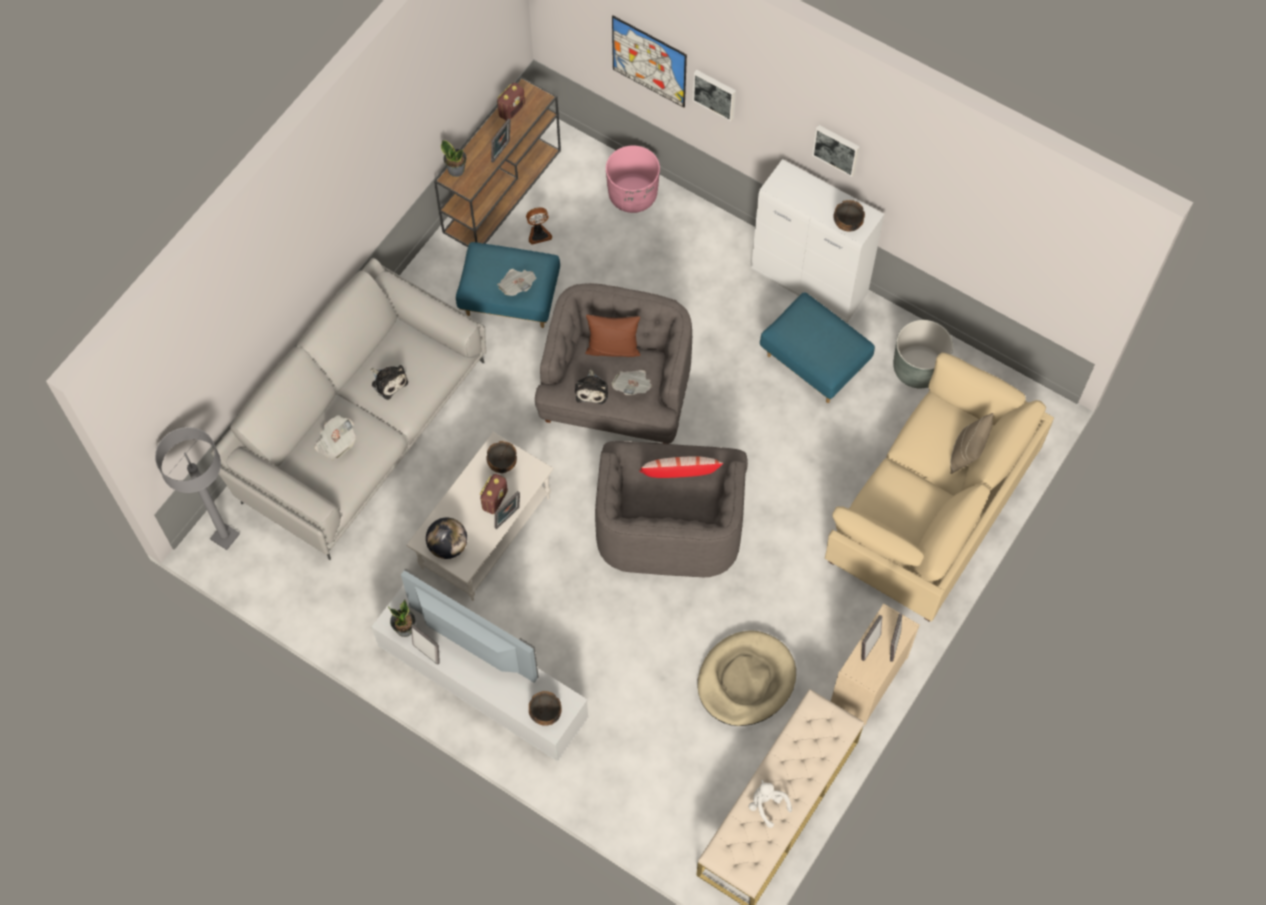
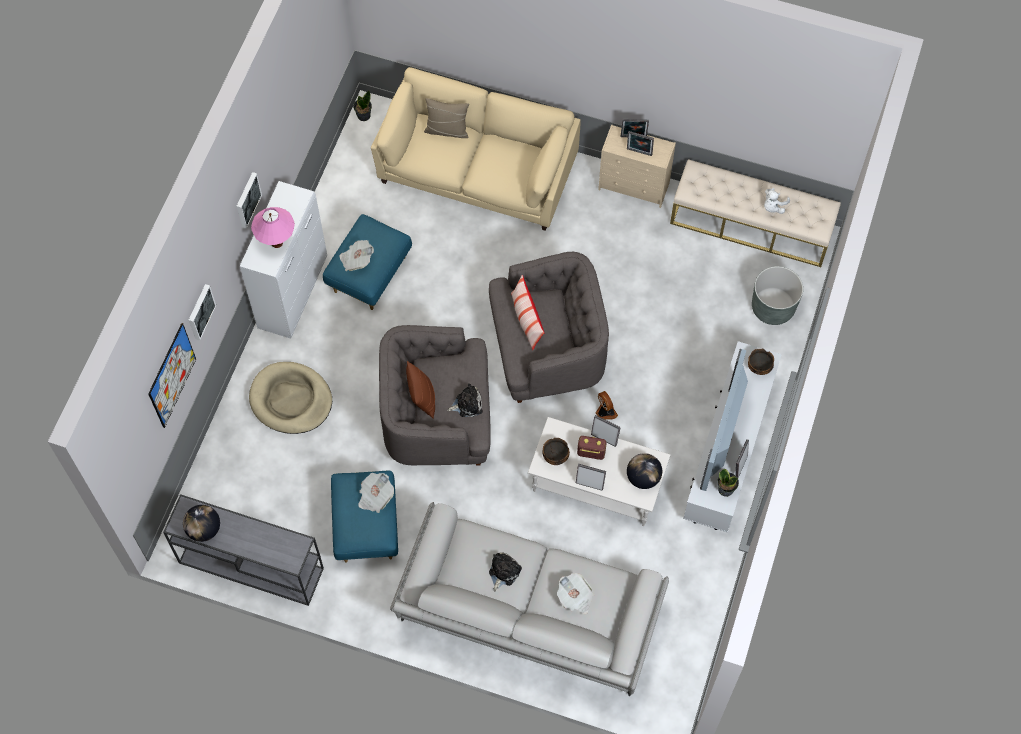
camera: 105 degrees left, 0 degrees up
(225, 536) = (665, 698): grey floor lamp -> none
(456, 169) = (282, 560): potted plant -> potted plant (363, 115)
(502, 152) = (254, 525): picture frame -> picture frame (589, 484)
(502, 190) = (249, 565): brown console table -> grey console table
(512, 110) = (204, 529): radio -> globe
(539, 234) = (291, 521): fan -> fan (605, 412)
(632, 195) = (232, 452): pink planter -> none
(632, 387) = (456, 373): newspaper -> newspaper (356, 260)
(746, 680) = (660, 266): beige dog bed -> beige dog bed (291, 400)
(802, 198) = (277, 243): none -> pink table lamp
(847, 223) = (295, 205): bowl -> none
(918, 368) = (356, 200): grey planter -> grey planter (772, 307)

